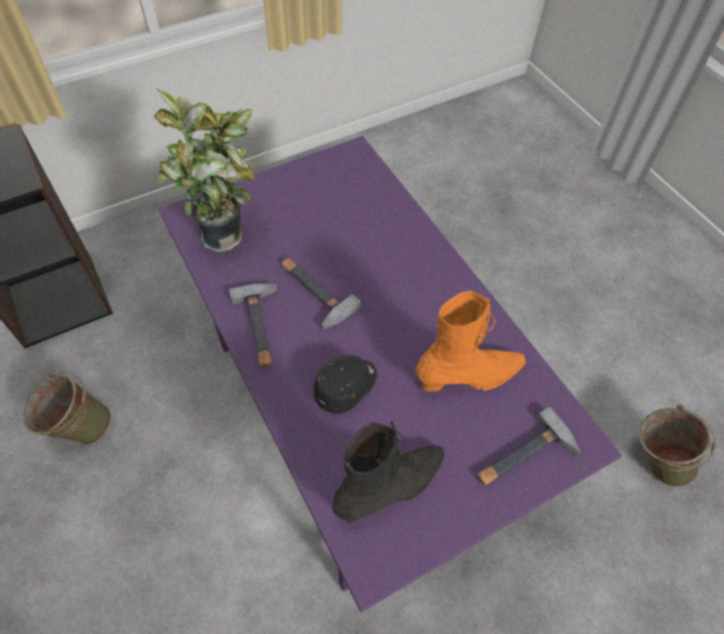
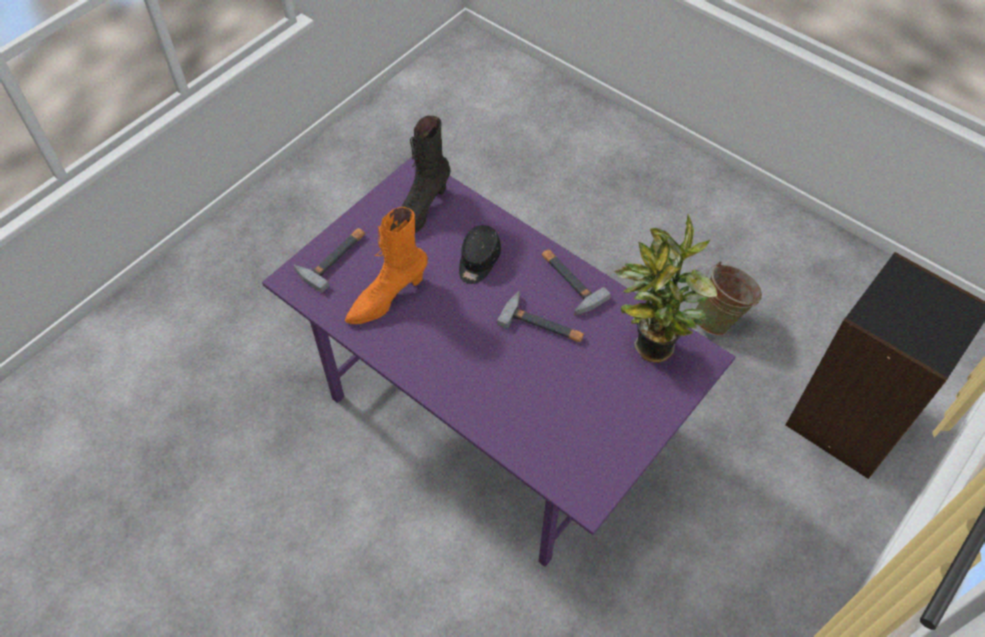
camera: 160 degrees right, 0 degrees up
(653, 462) = (204, 469): green bucket -> none

